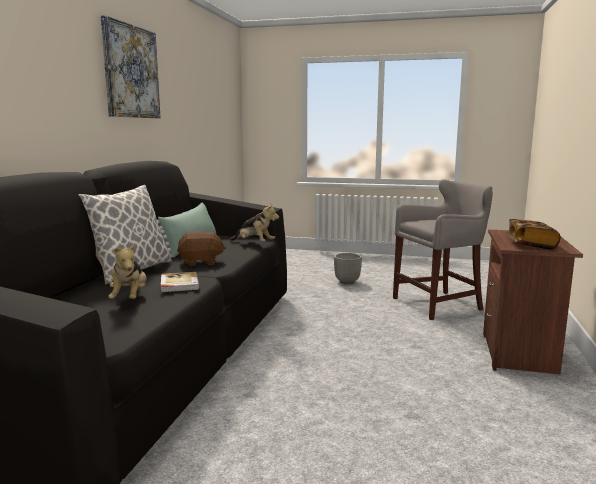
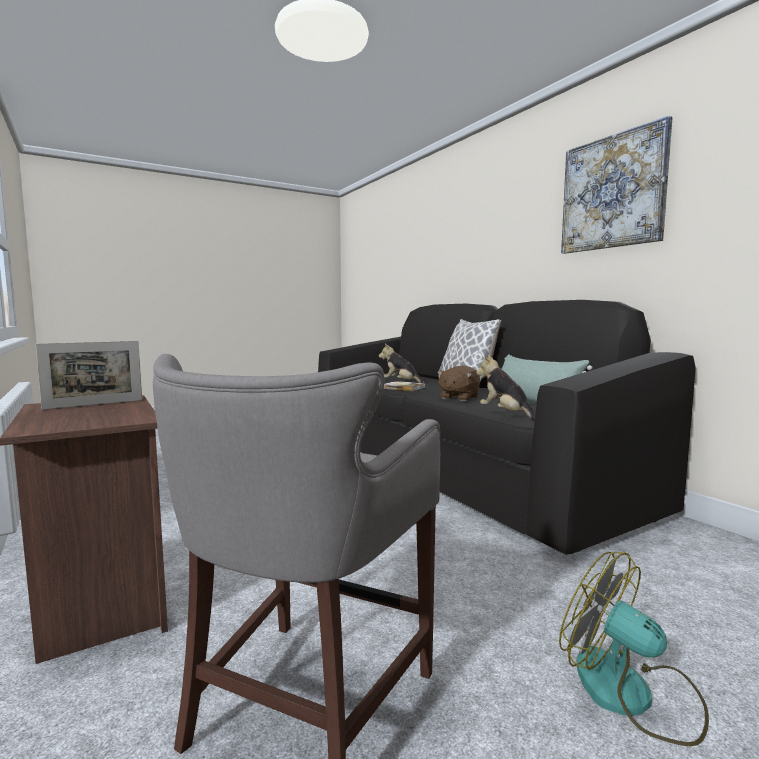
camera: 135 degrees right, 5 degrees down
(254, 243) = (506, 415): plush toy -> plush toy turned 75 degrees clockwise
(347, 282) = (631, 694): planter -> fan
(530, 245) = (94, 404): book -> picture frame

